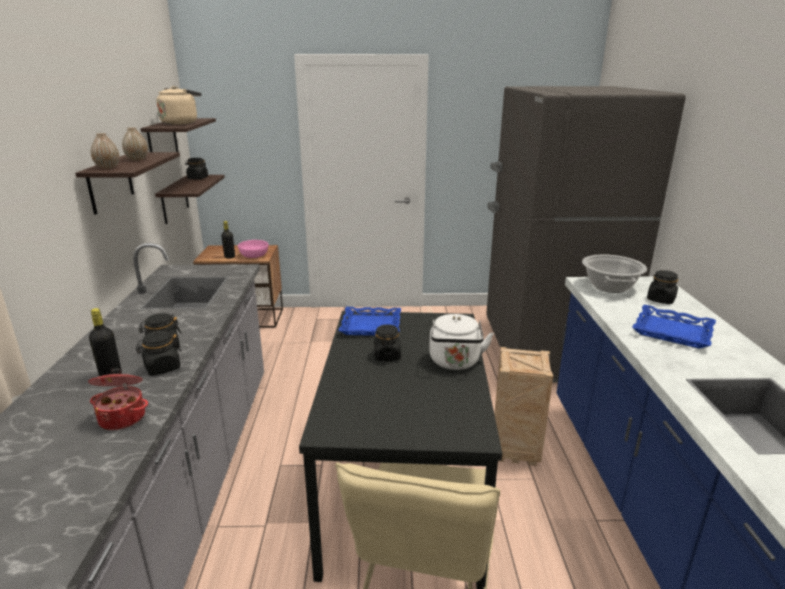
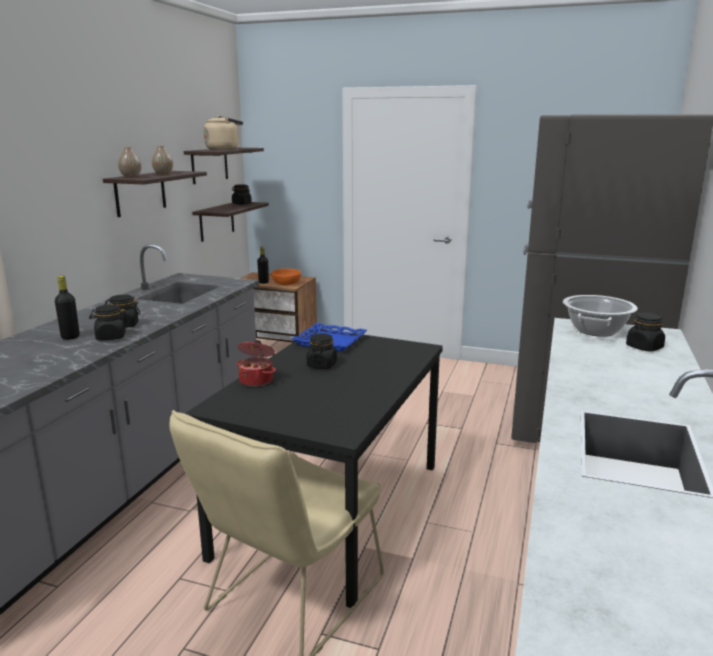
camera: 20 degrees right, 5 degrees down
(123, 417) = (54, 361): cooking pot -> cooking pot (257, 380)
(254, 255) = (286, 283): pink bowl -> orange bowl
(455, 362) = (381, 379): white kettle -> none
(514, 450) = (469, 503): crate -> none
(672, 331) = (620, 373): blue tray -> none

